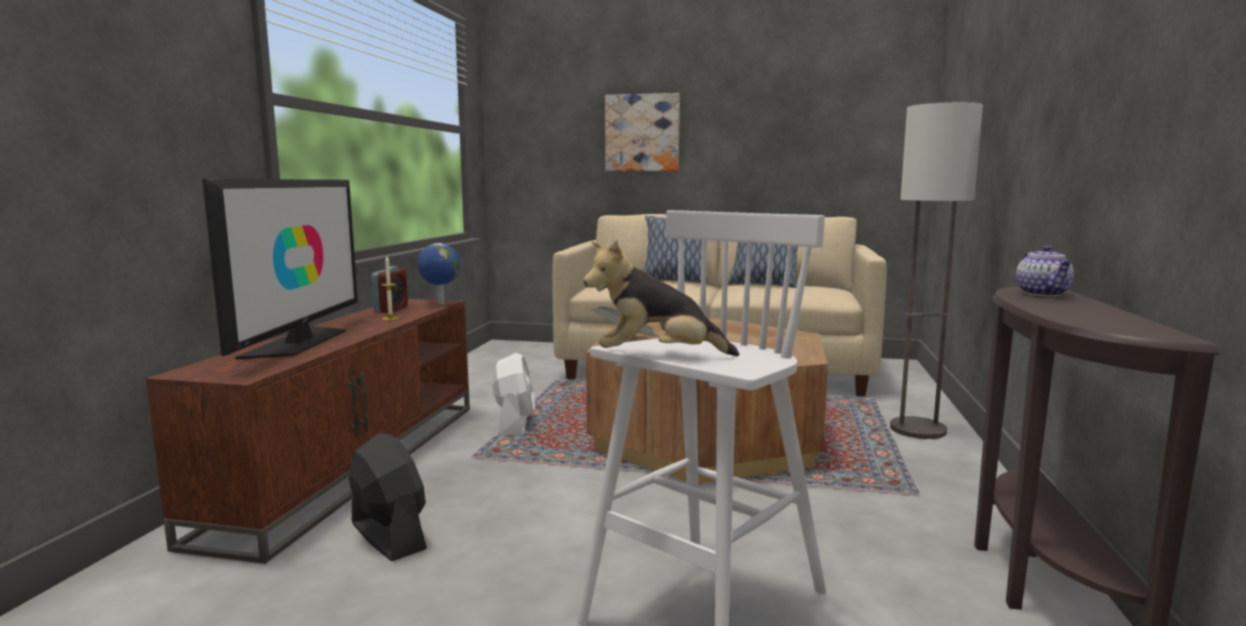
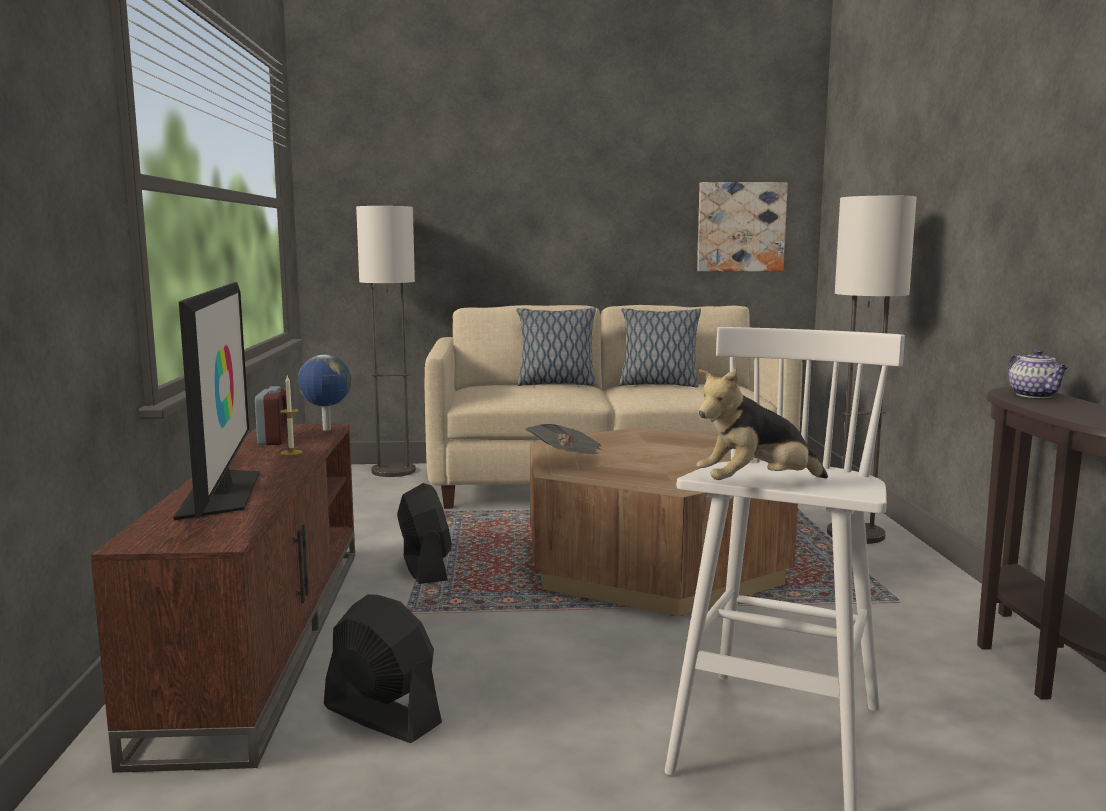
camera: 15 degrees left, 0 degrees up
(514, 424) = (425, 568): white fan -> black fan
(550, 348) = (394, 471): none -> floor lamp
(642, 133) = (499, 208): picture -> picture (741, 227)

